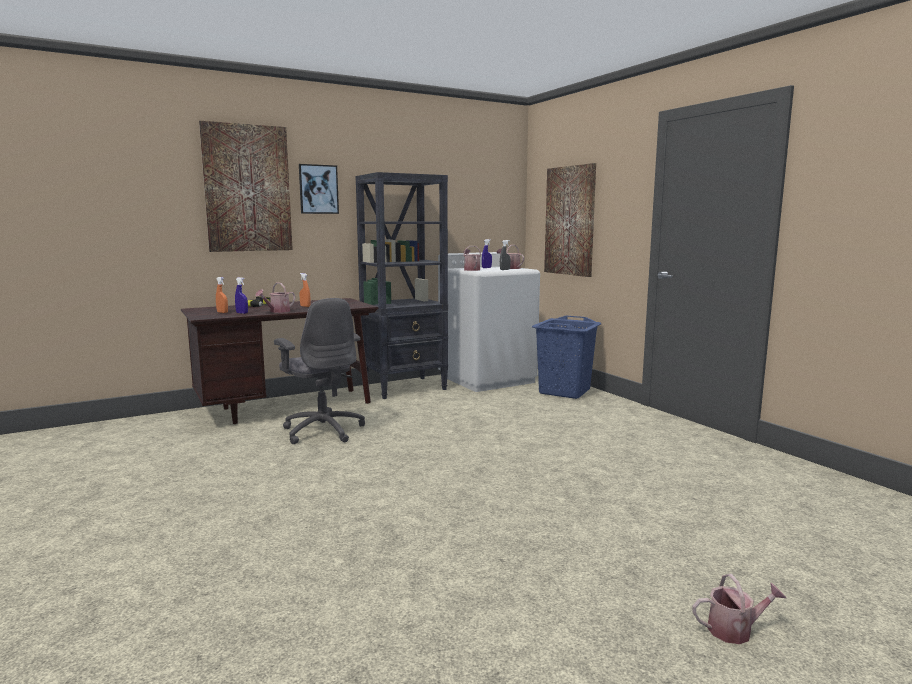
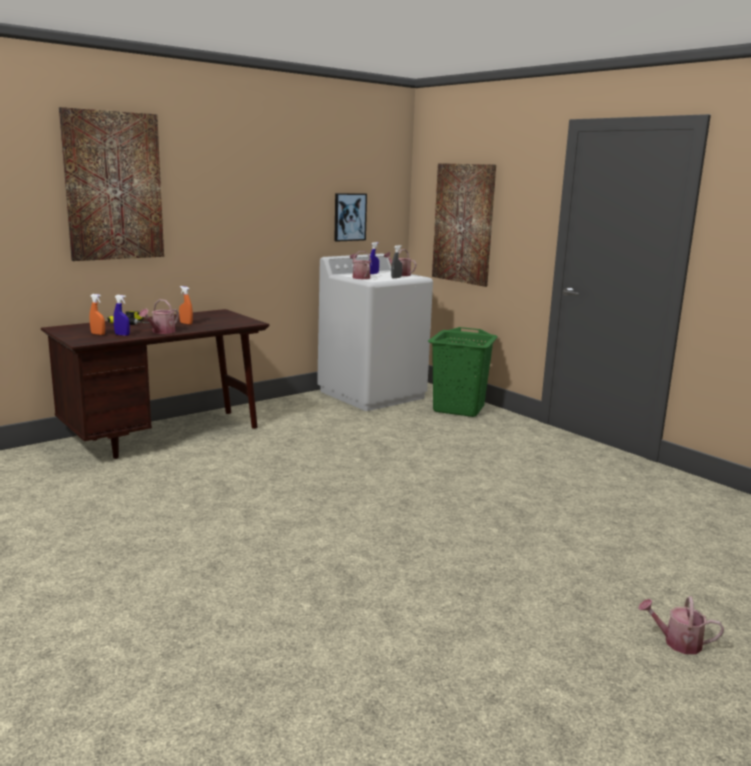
camera: 10 degrees left, 5 degrees up
(318, 189) = (192, 186): picture -> picture (349, 217)
(323, 431) = (221, 463): grey office chair -> none
(405, 388) = (287, 407): black bookcase -> none
(565, 391) = (459, 408): blue laundry basket -> green laundry basket
(735, 630) = (677, 642): watering can -> watering can turned 150 degrees counterclockwise

